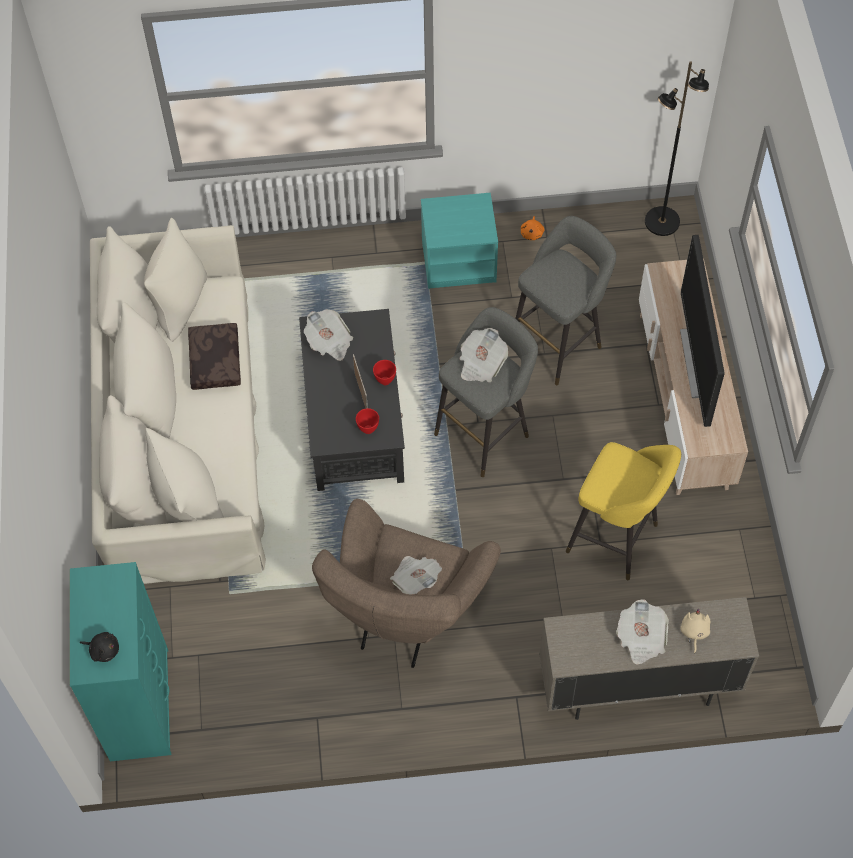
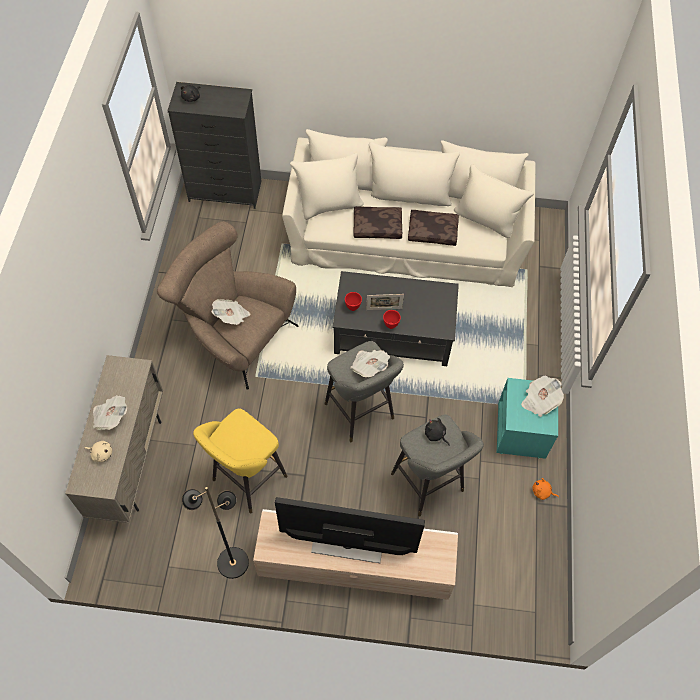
camera: 100 degrees right, 0 degrees up
(139, 703) = (226, 191): turquoise dresser -> black dresser
(219, 429) = (377, 226): none -> brown pillow
(329, 342) = (432, 297): newspaper -> newspaper (539, 400)
(551, 282) = (435, 435): none -> black plush toy
(661, 222) = (540, 604): black floor lamp -> black floor lamp (232, 562)

